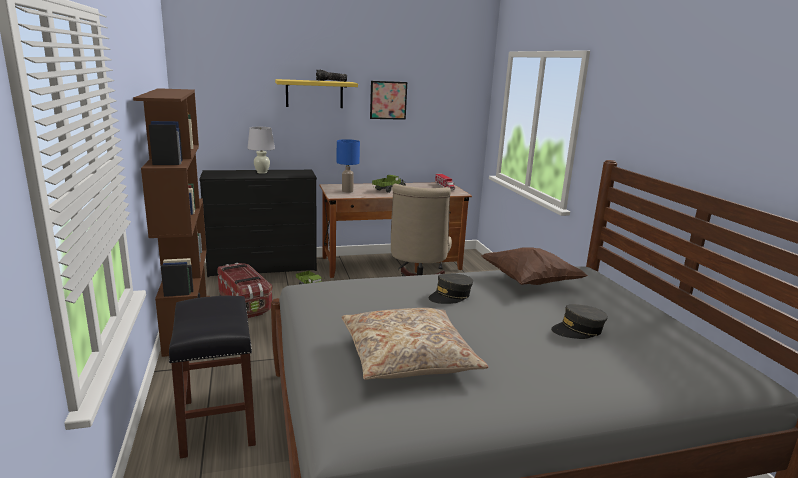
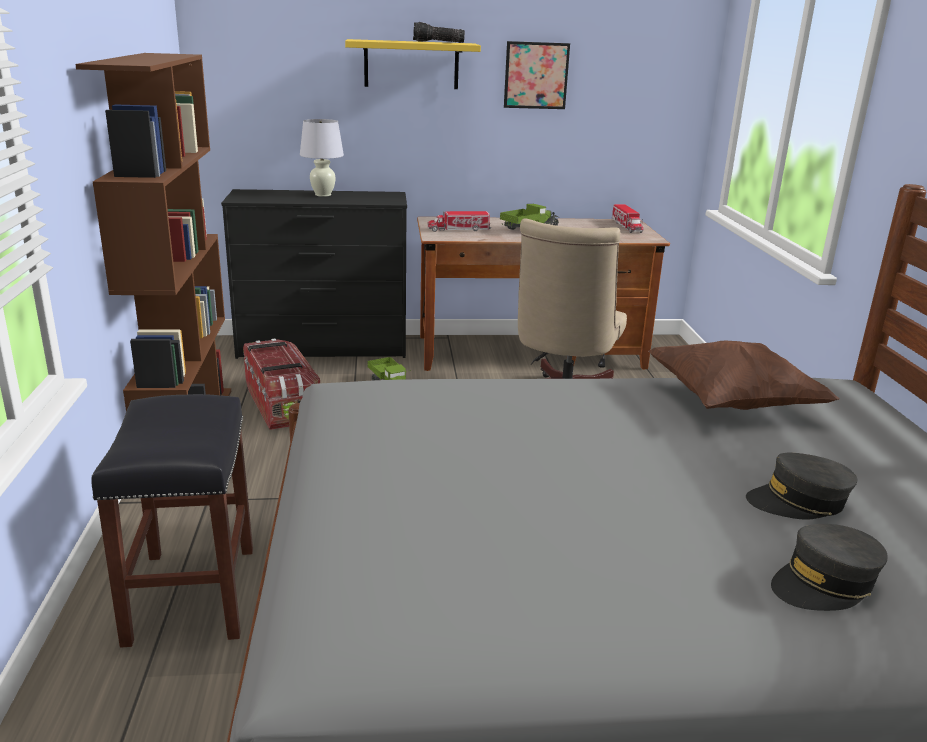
camera: 10 degrees right, 5 degrees up
(347, 191) = (459, 230): blue table lamp -> toy truck
(408, 356) = (466, 526): beige pillow -> none
(450, 296) = (577, 420): grey cap -> grey cap (824, 583)

